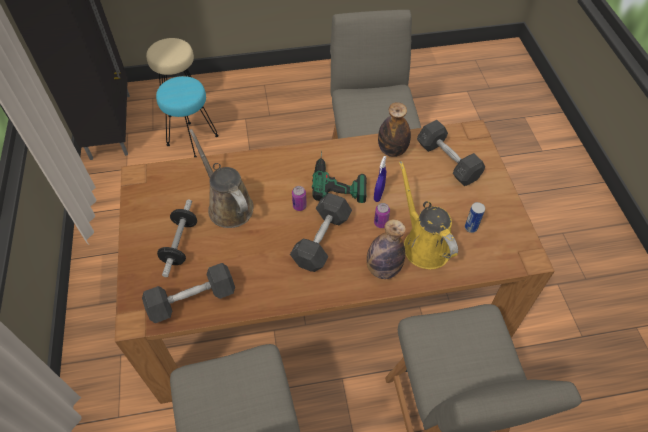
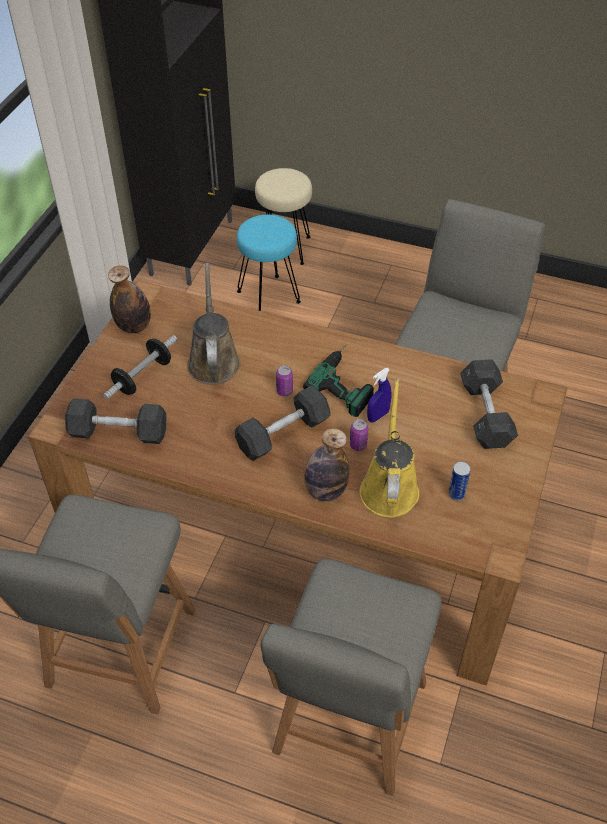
camera: 30 degrees right, 5 degrees down
(392, 150) = (429, 377): bottle -> bottle (134, 326)

